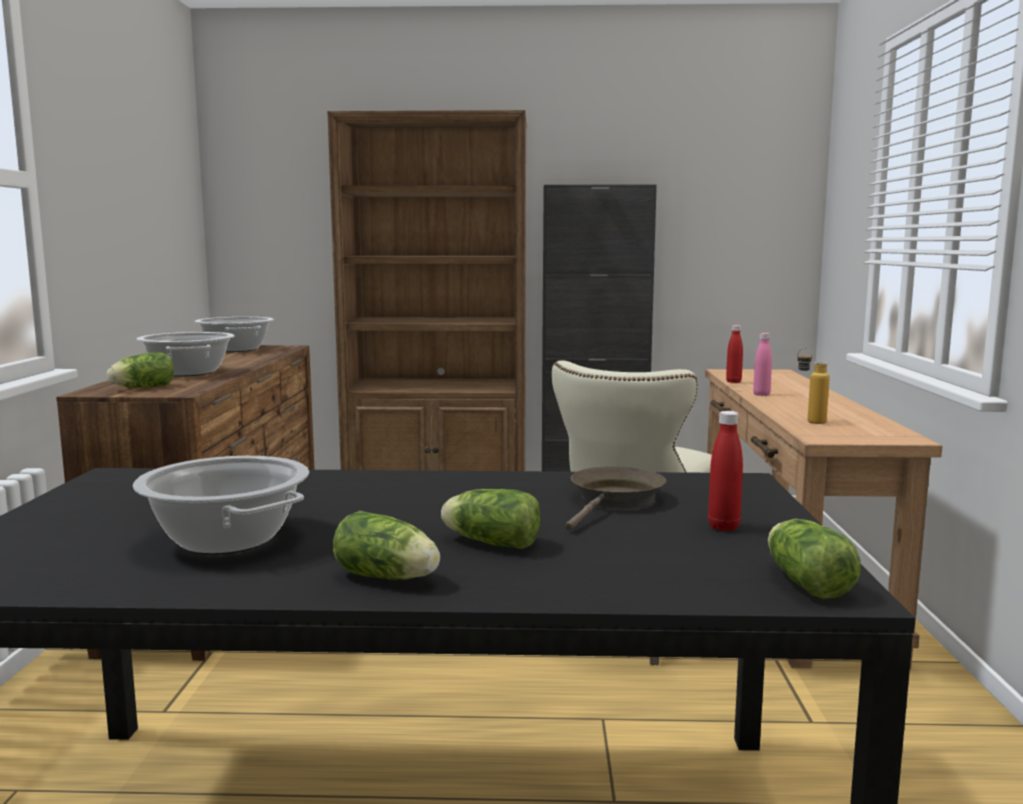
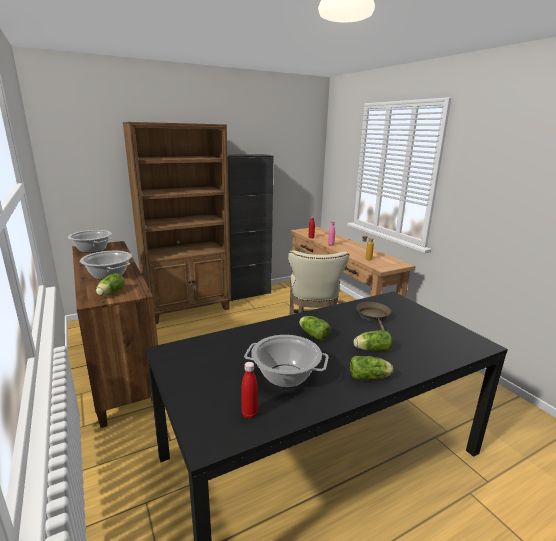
camera: 30 degrees left, 10 degrees up
(723, 527) = (419, 322): red bottle -> red bottle (249, 414)
(805, 582) = (470, 342): lettuce -> lettuce (312, 334)

